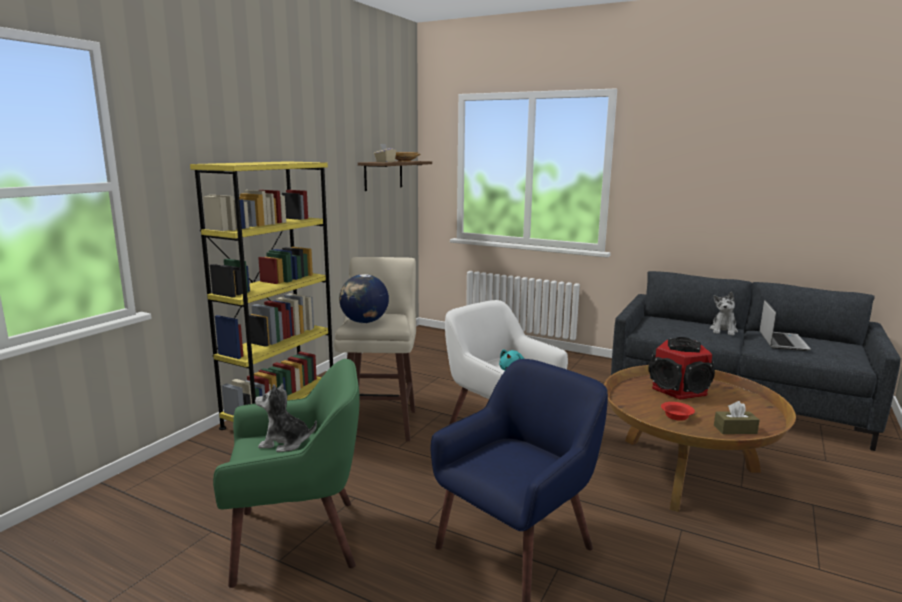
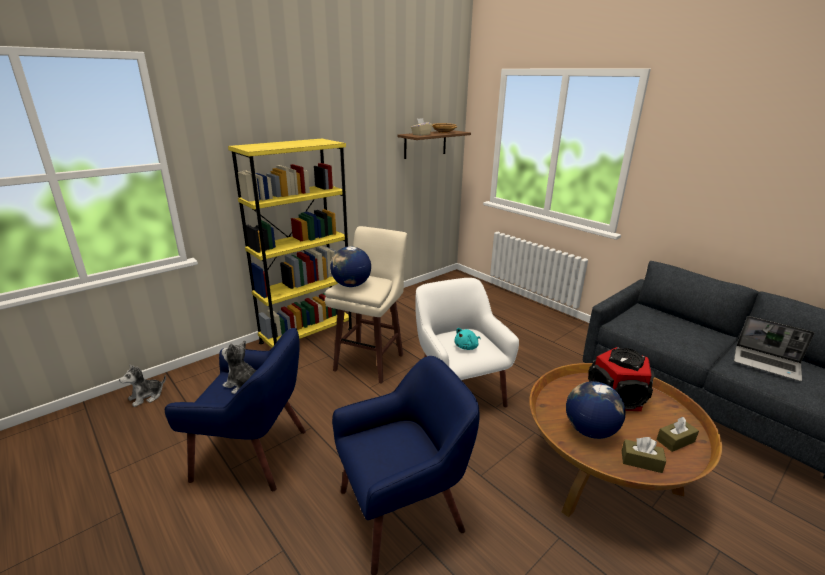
camera: 20 degrees right, 10 degrees up
(298, 538) = (253, 453): green armchair -> blue armchair
(676, 417) = (589, 430): red bowl -> globe
(723, 330) = (708, 337): plush toy -> plush toy (146, 396)
(749, 410) = (675, 441): none -> brown tissue box
(782, 342) = (767, 364): laptop -> laptop turned 90 degrees clockwise

